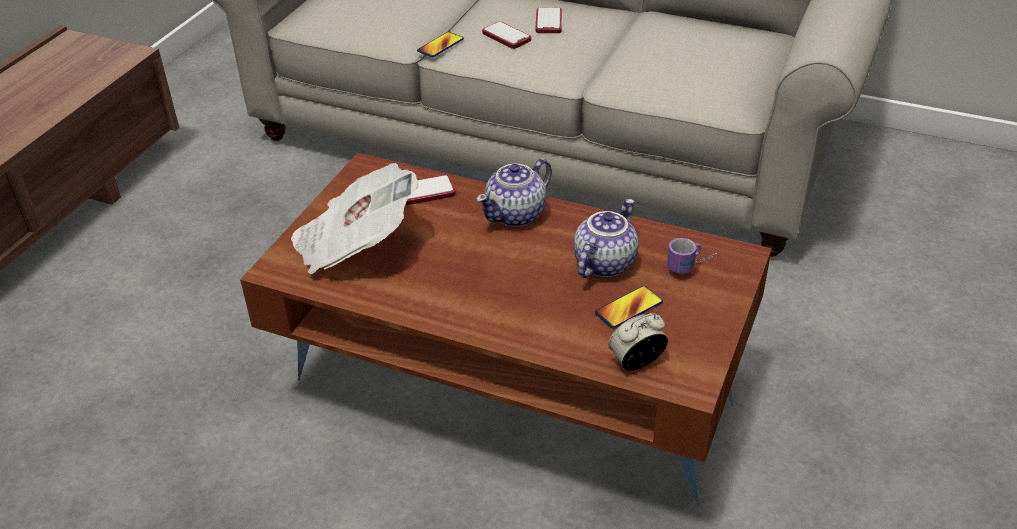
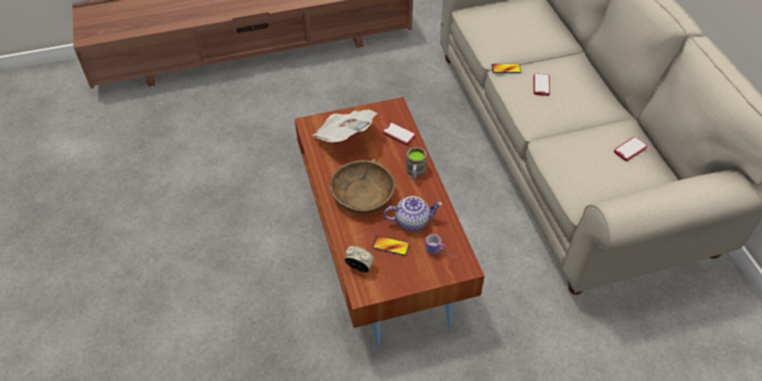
camera: 50 degrees right, 10 degrees up
(495, 286) = (362, 194): none -> brown bowl
(516, 214) = (415, 173): teapot -> brown mug
(548, 22) = (573, 91): phone -> phone (630, 149)

